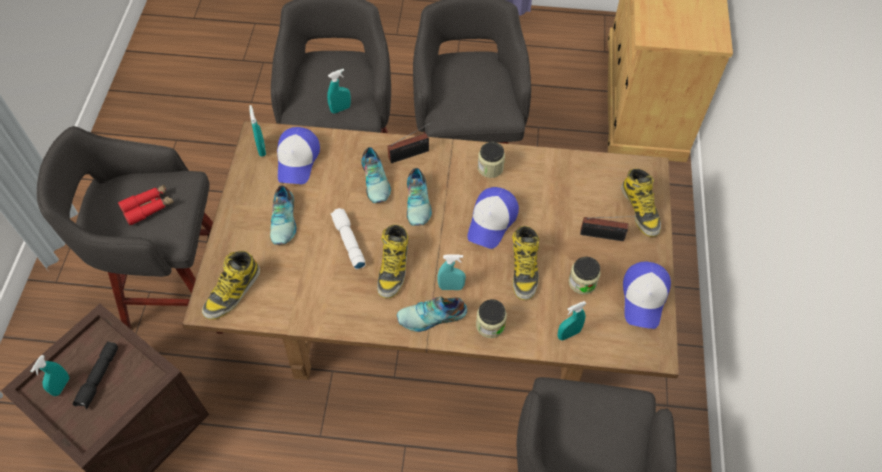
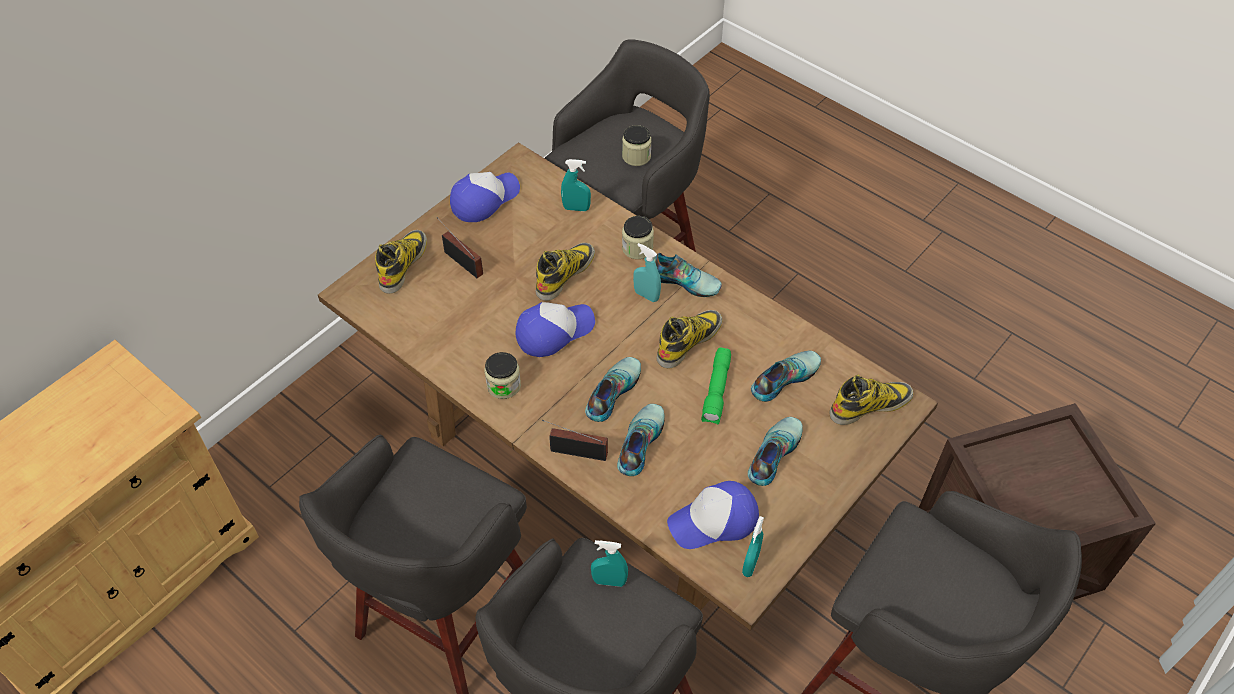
camera: 145 degrees left, 5 degrees down
(61, 386) = (1083, 498): turquoise spray bottle -> none
(99, 378) = (1038, 484): black flashlight -> none
(148, 207) = (929, 576): red binoculars -> none
(298, 160) = (714, 521): cap -> cap turned 150 degrees counterclockwise
(307, 278) = (783, 378): none -> shoe
(348, 241) = (717, 391): white flashlight -> green flashlight
(582, 282) = (524, 237): jar -> jar (636, 156)

